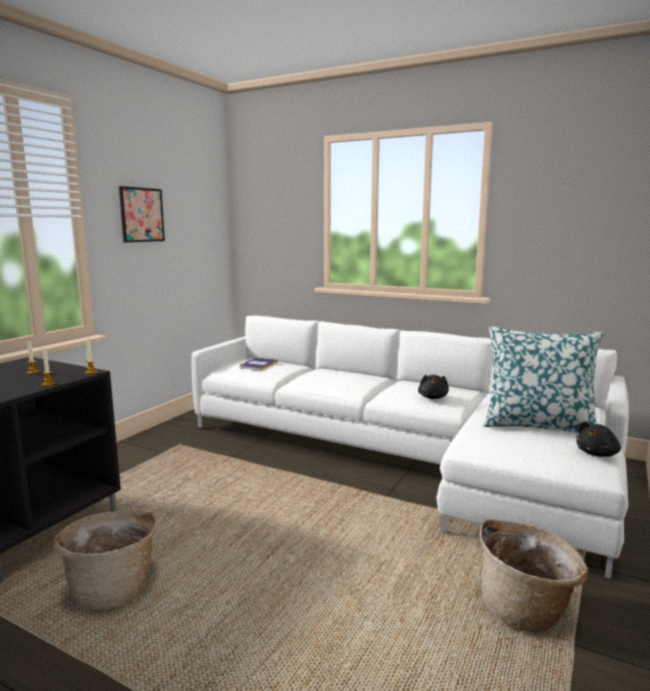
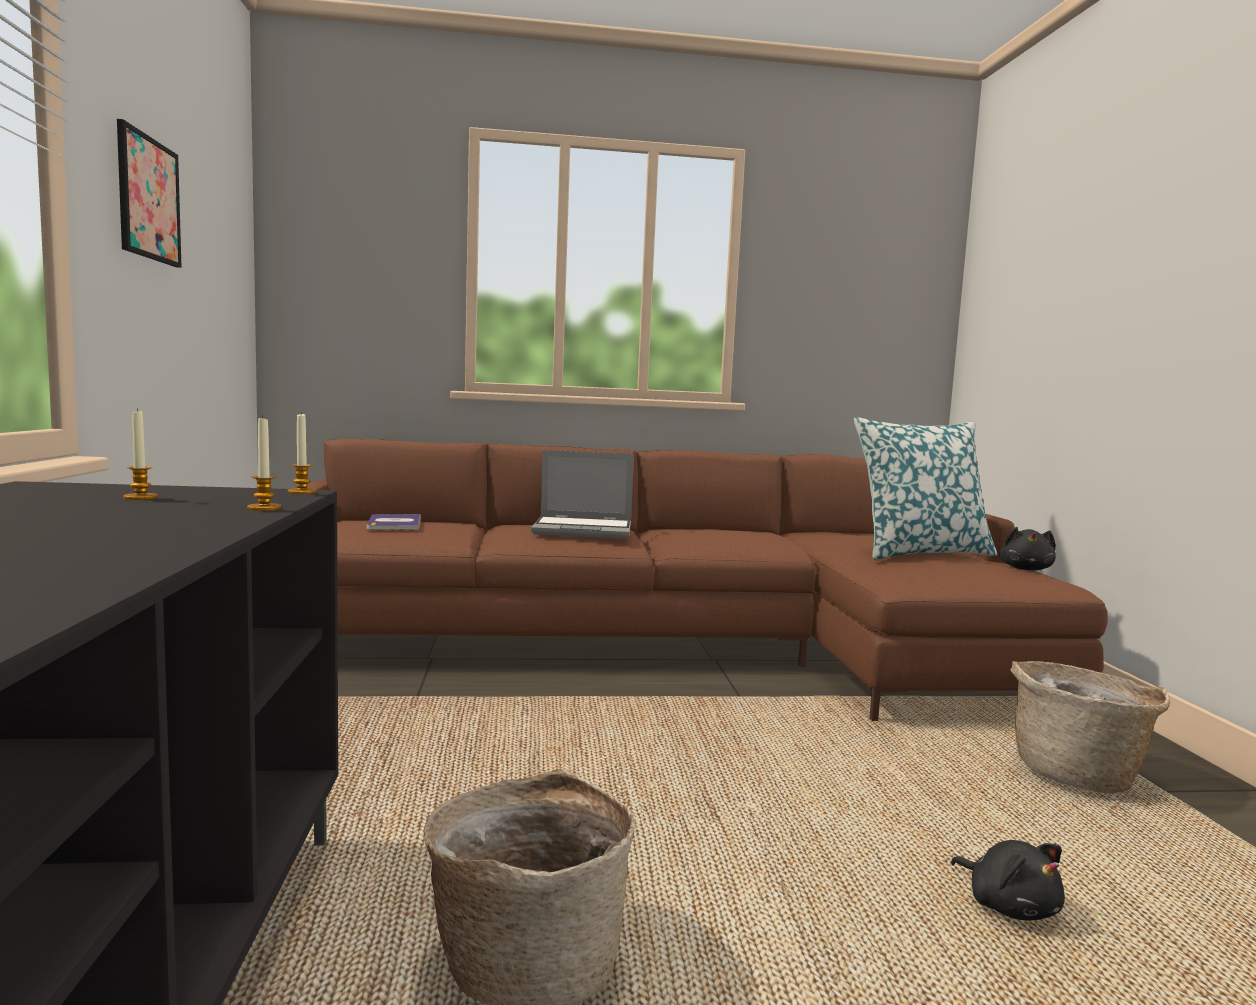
camera: 35 degrees left, 5 degrees down
(343, 379) = (584, 530): none -> laptop
(402, 456) = (682, 647): white sofa -> brown sofa
(433, 397) = (748, 539): black plush toy -> black plush toy (1009, 906)

